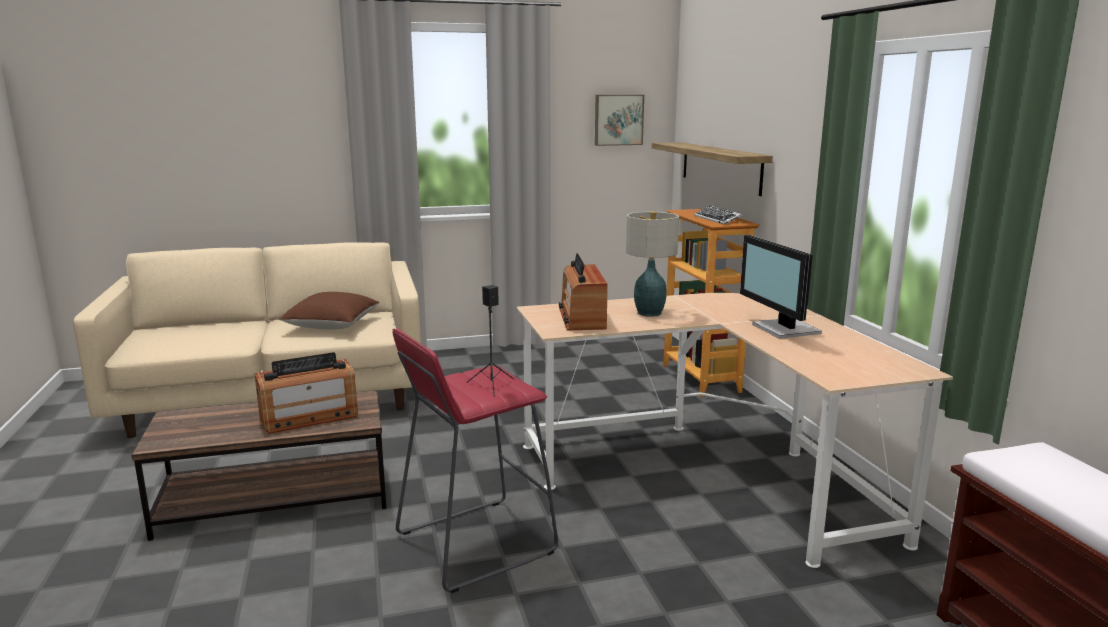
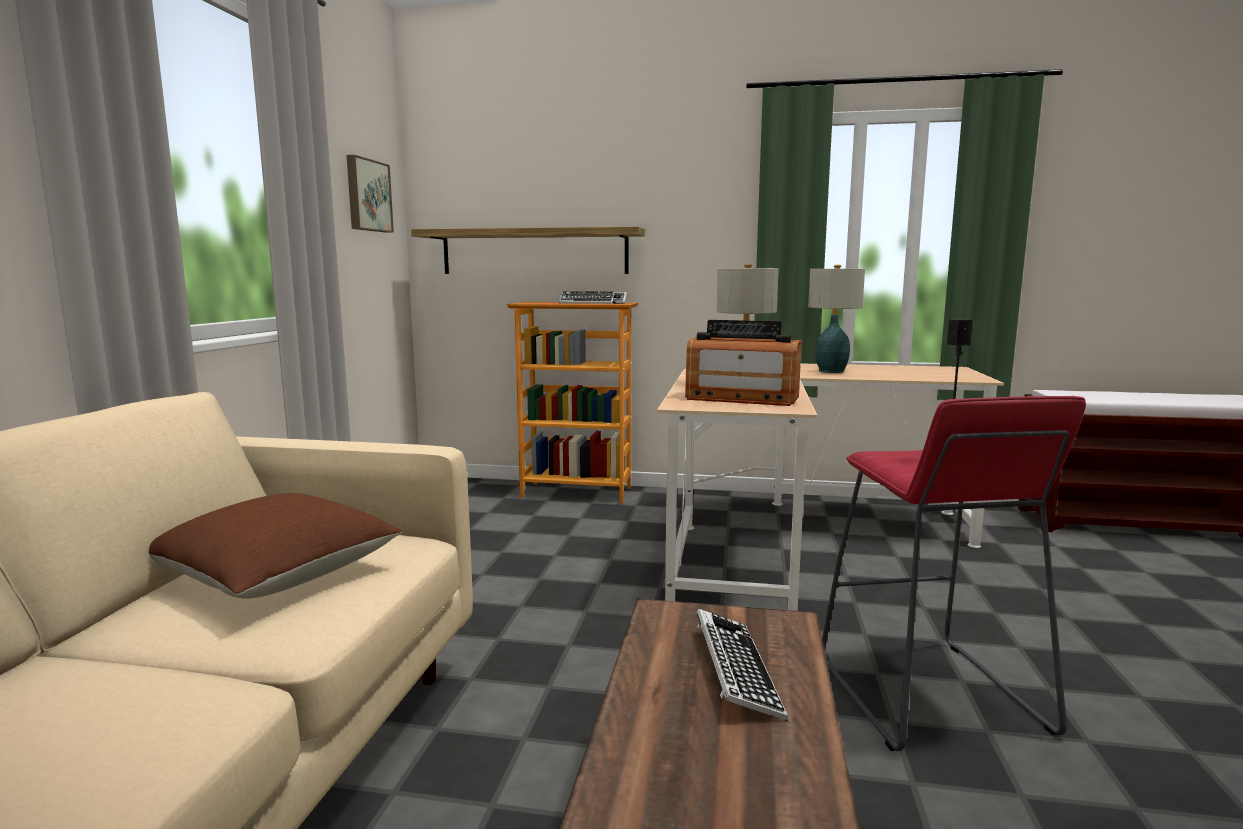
camera: 65 degrees left, 5 degrees down
(309, 417) = (735, 671): radio -> keyboard
(784, 329) = (831, 371): monitor -> table lamp

